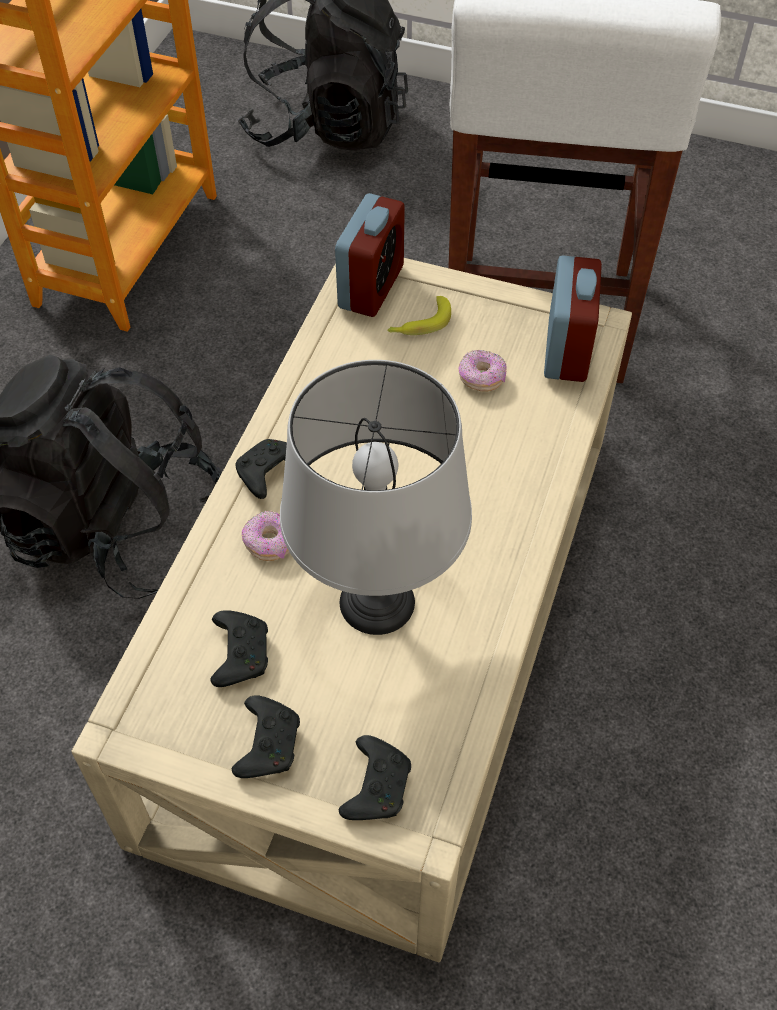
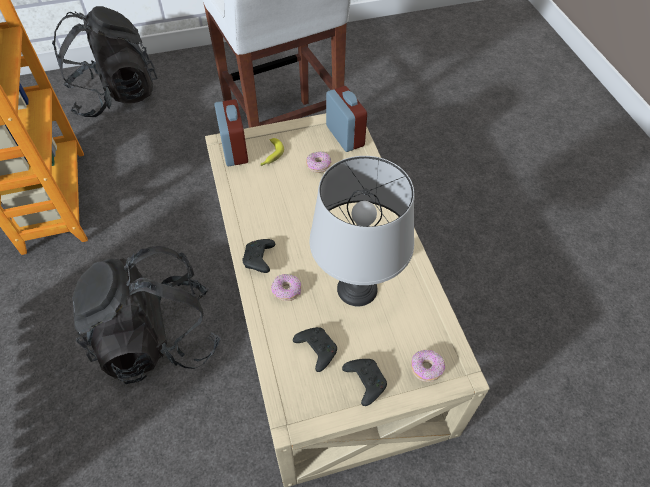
camera: 35 degrees left, 0 degrees up
(376, 785) = (426, 368): black game controller -> donut

